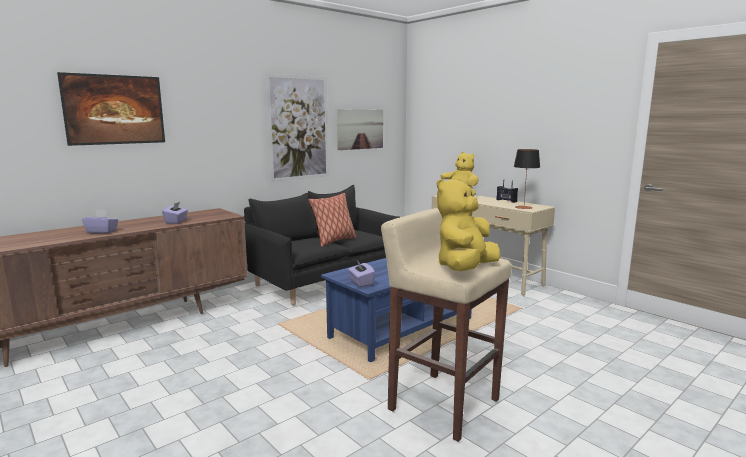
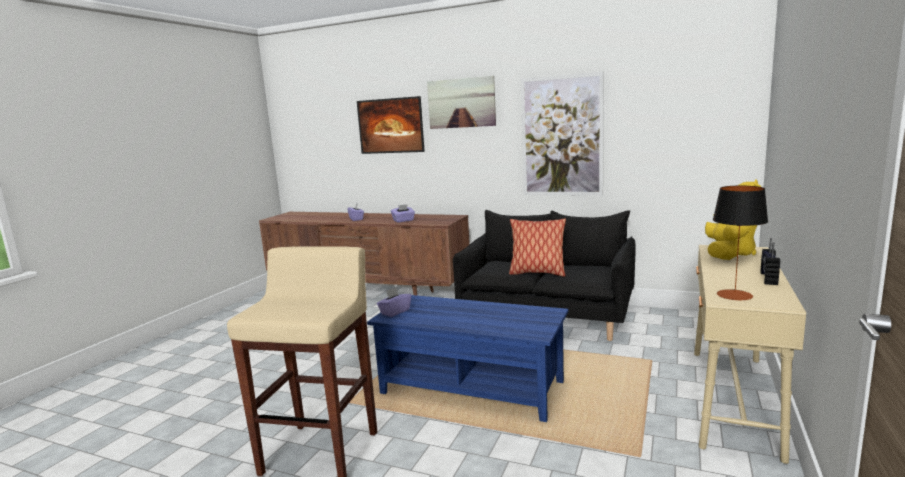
camera: 65 degrees right, 0 degrees up
(360, 129) = (662, 135): picture -> picture (461, 103)
(465, 269) = (274, 311): yellow plush toy -> none

